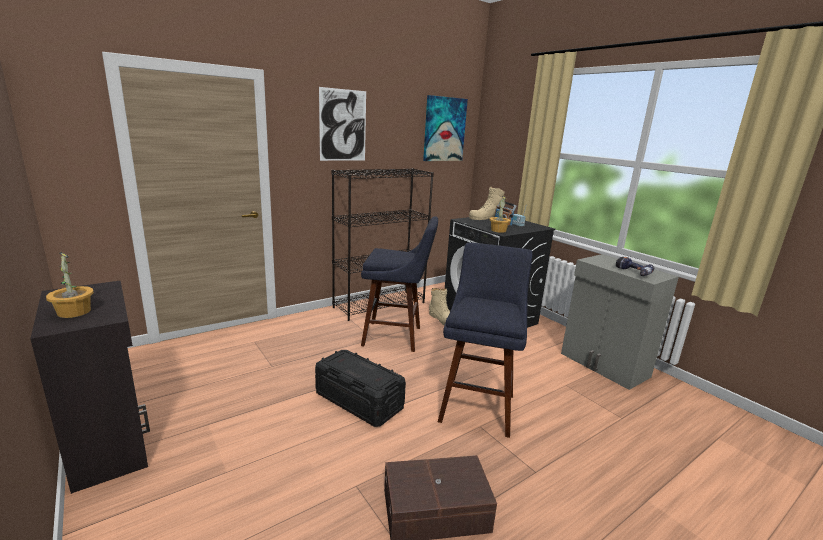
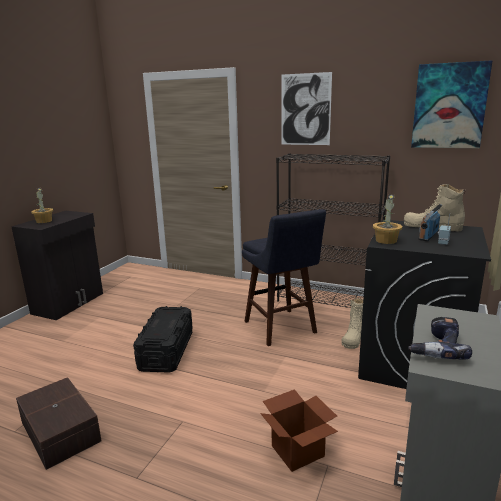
camera: 60 degrees right, 0 degrees up
(478, 404) = (217, 409): blue stool -> none
(548, 390) = (297, 451): none -> cardboard box

